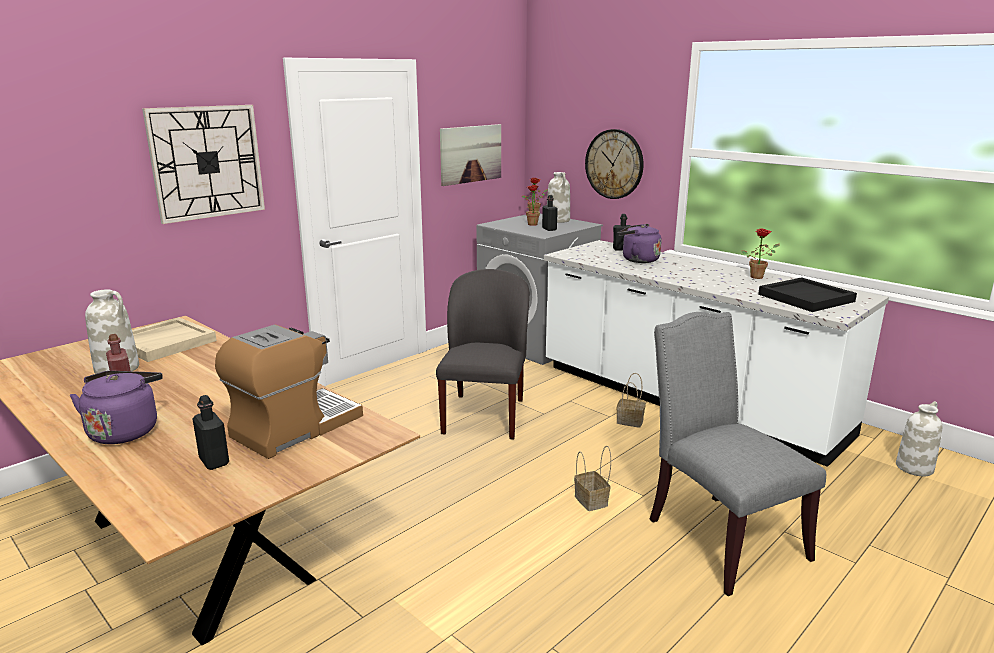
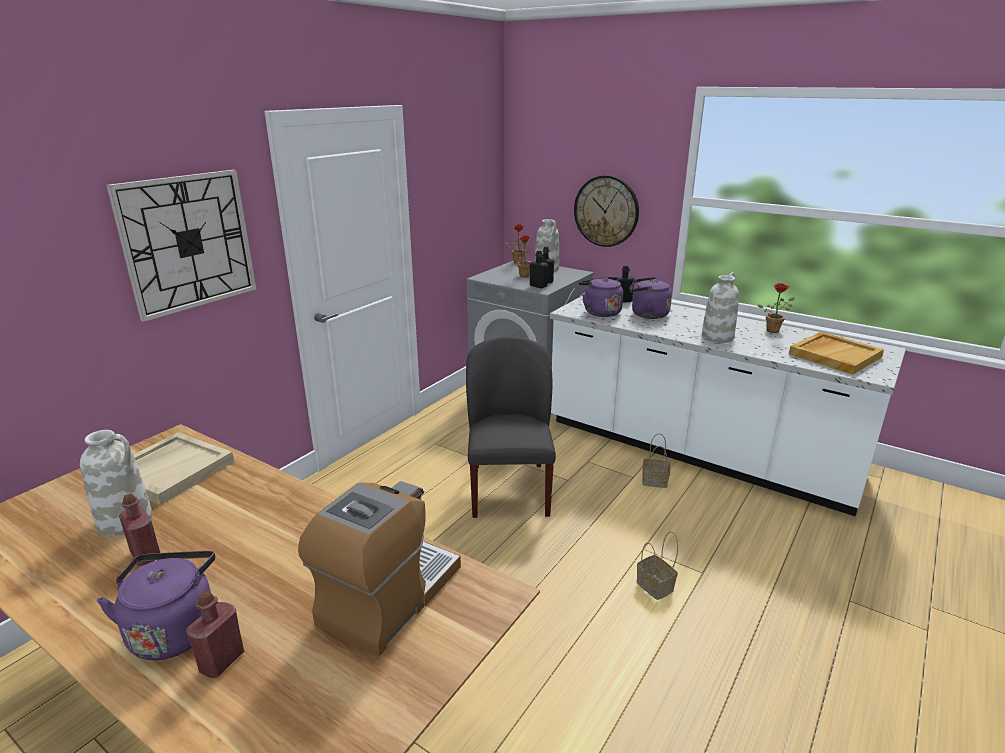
camera: 10 degrees left, 5 degrees up
(151, 450) = (222, 661): none -> red bottle
(214, 461) = (312, 670): black bottle -> black bottle (538, 286)
(471, 154) = (456, 203): picture -> none
(592, 256) = (600, 312): none -> purple kettle
(719, 536) = (793, 615): grey chair -> none
(805, 297) = (834, 355): black tray -> beige tray
(914, 467) = (929, 508): white vase -> white vase (717, 337)

